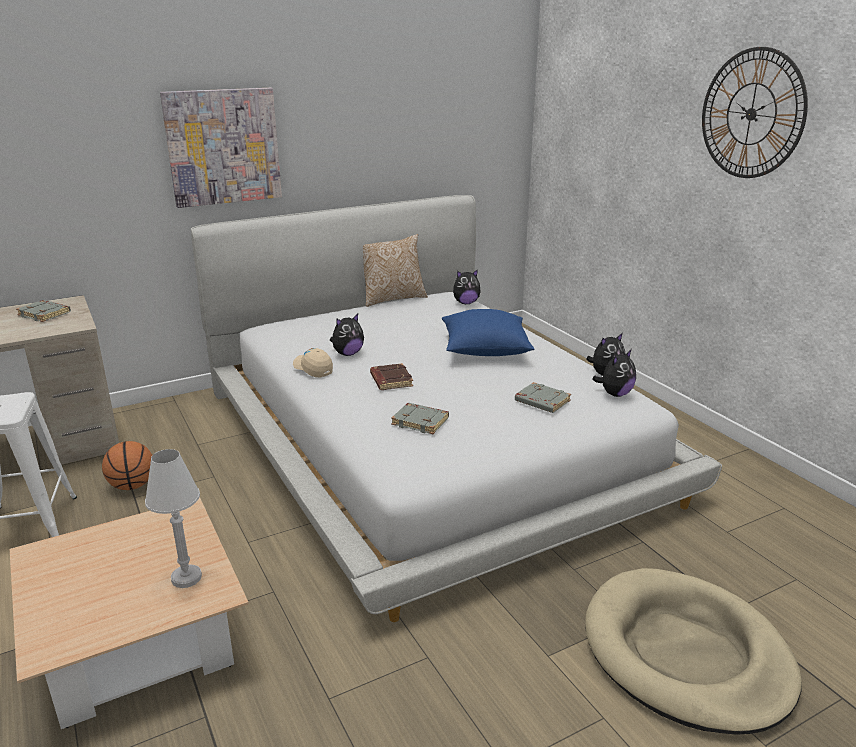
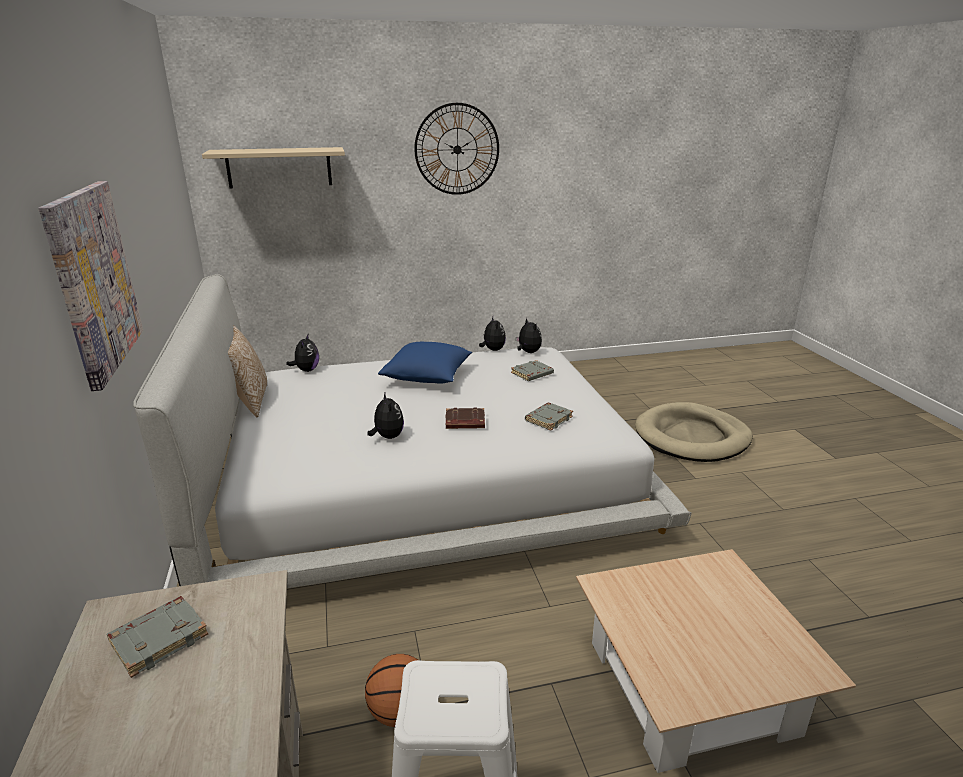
camera: 75 degrees left, 0 degrees up
(186, 578) = (705, 582): white table lamp -> none
(313, 369) = (411, 458): beige cap -> none
(588, 110) = (279, 167): none -> beige shelf

